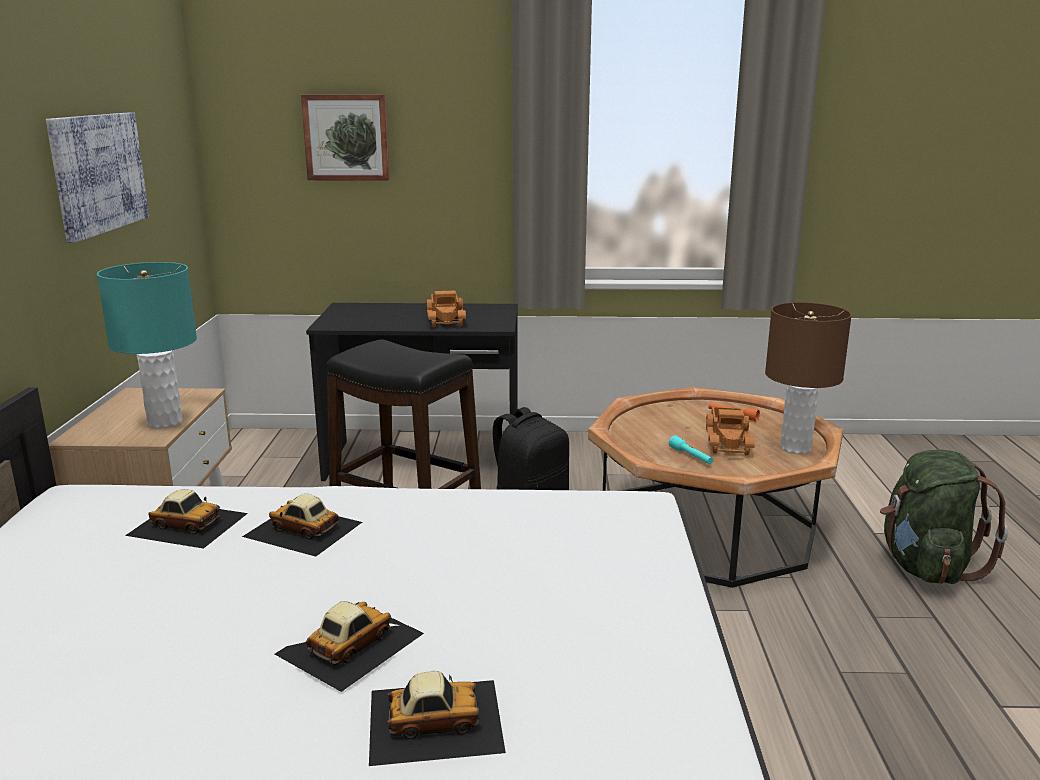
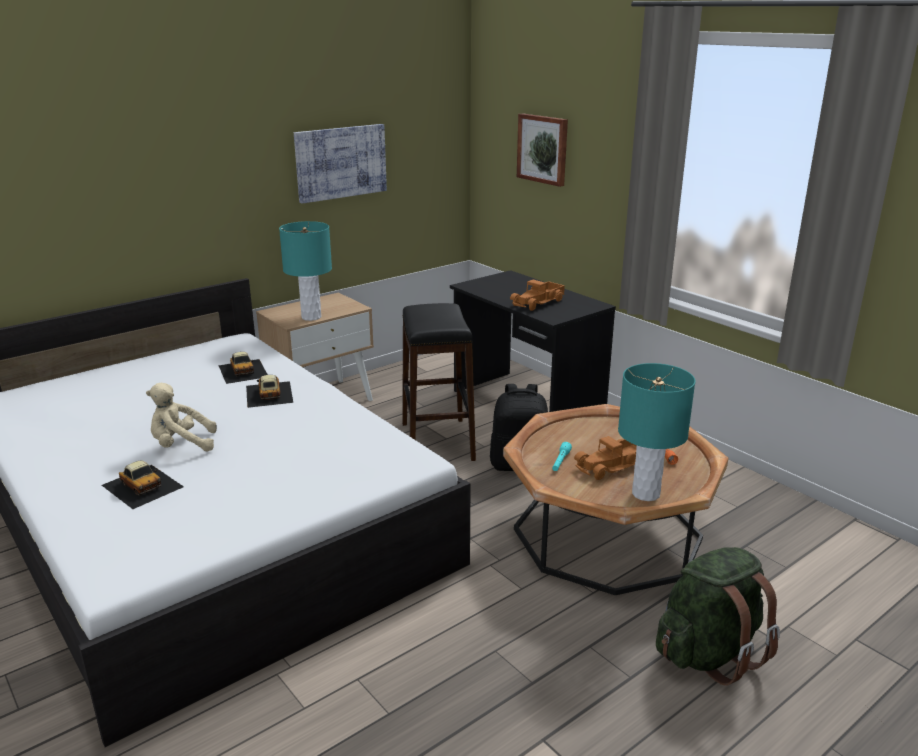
camera: 50 degrees right, 5 degrees up
(349, 643) = (181, 445): toy car -> beige plush toy
(796, 448) = (646, 494): brown table lamp -> turquoise table lamp

